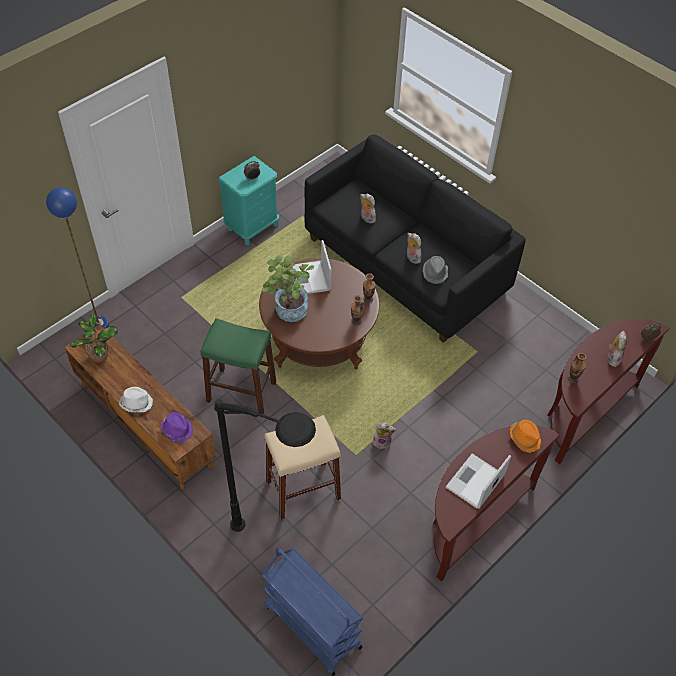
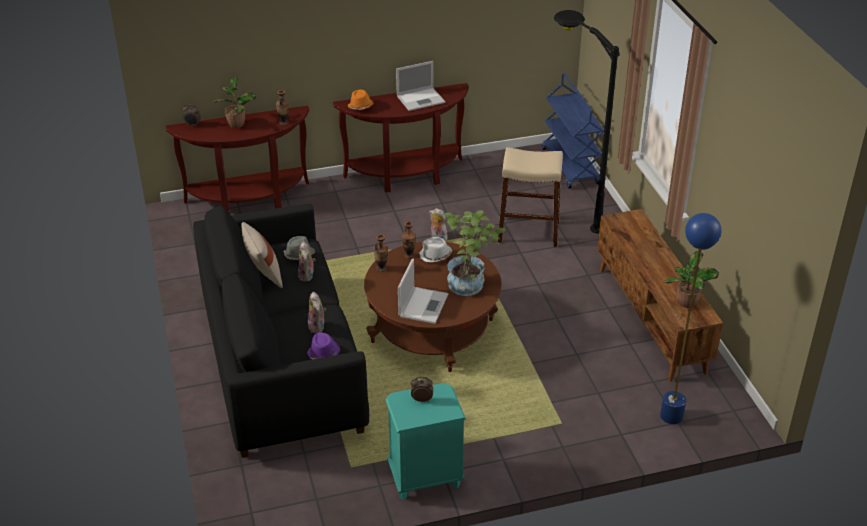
camera: 150 degrees left, 15 degrees down
(136, 403) = (661, 255): white hat -> white hat (435, 255)
(177, 430) = (630, 226): purple hat -> purple hat (323, 353)
(241, 391) = (542, 313): green stool -> none
(444, 246) = (263, 275): none -> beige pillow
(612, 358) = (236, 123): plush toy -> potted plant

